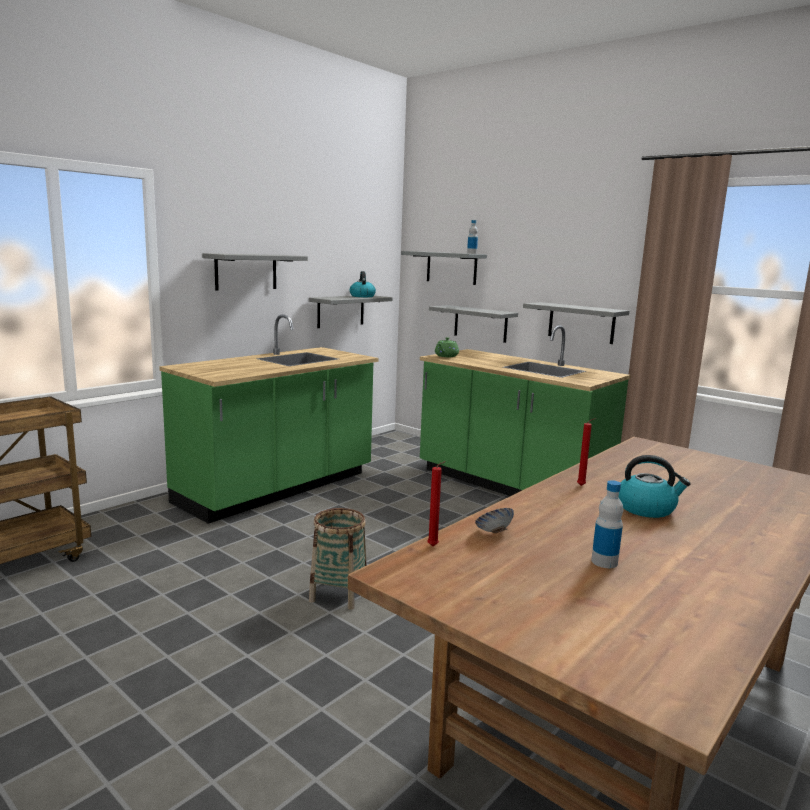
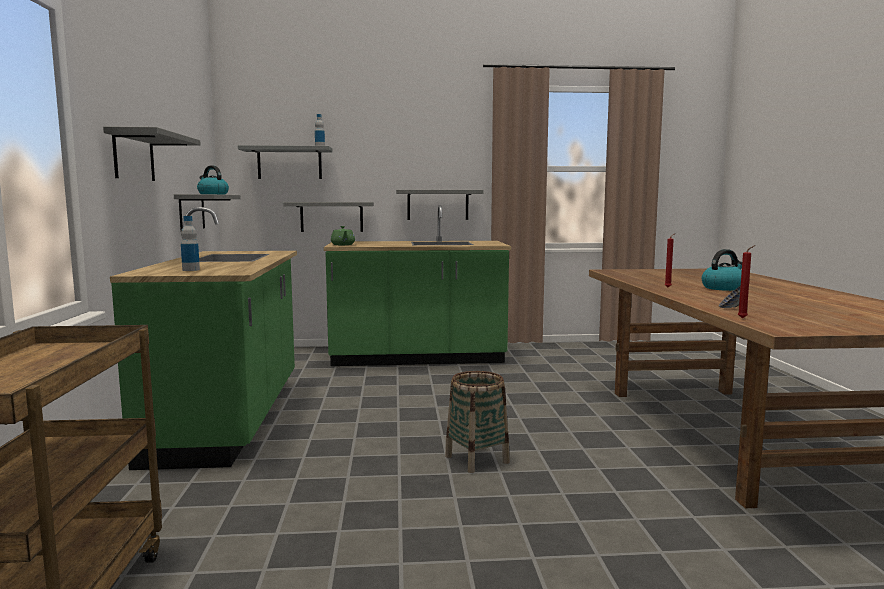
camera: 45 degrees left, 5 degrees down
(604, 562) = (799, 304): bottle -> bottle (191, 270)

